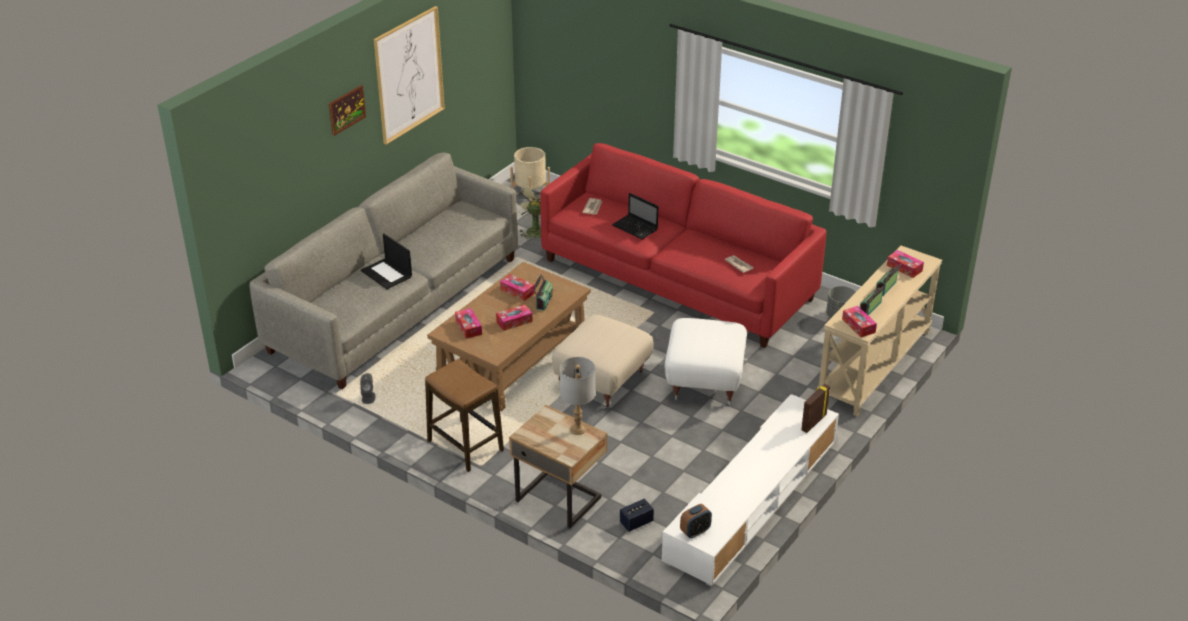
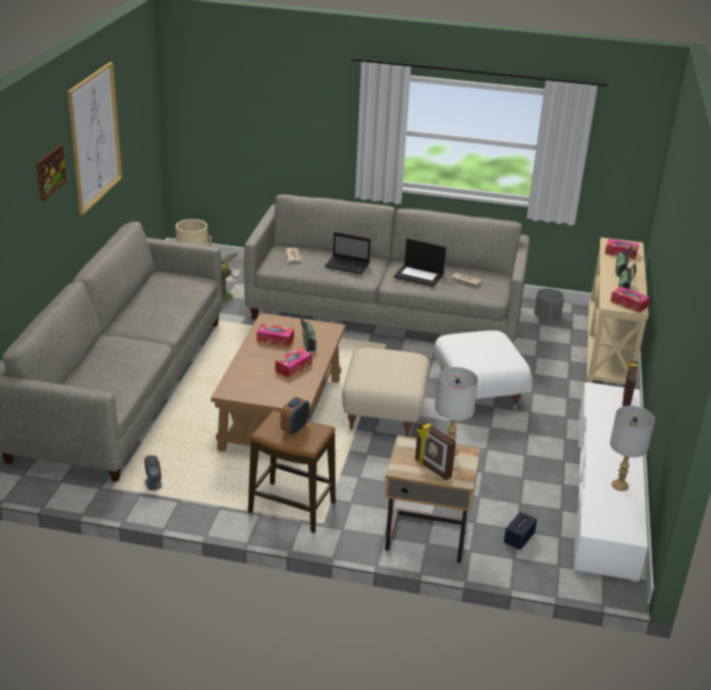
camera: 25 degrees left, 5 degrees down
(387, 274) = (127, 347): laptop -> laptop (419, 275)
(468, 327) = (250, 382): tissue box -> none
(551, 441) = (432, 469): none -> picture frame
(677, 279) = (385, 313): red sofa -> grey sofa
(695, 532) = (611, 528): alarm clock -> alarm clock (295, 428)
(736, 497) = (619, 485): none -> grey table lamp

